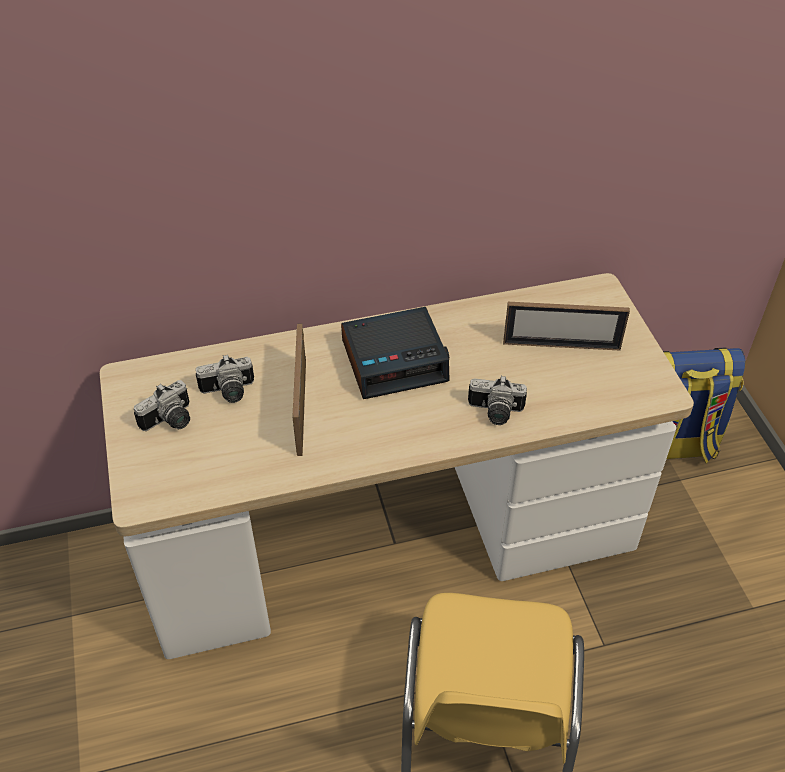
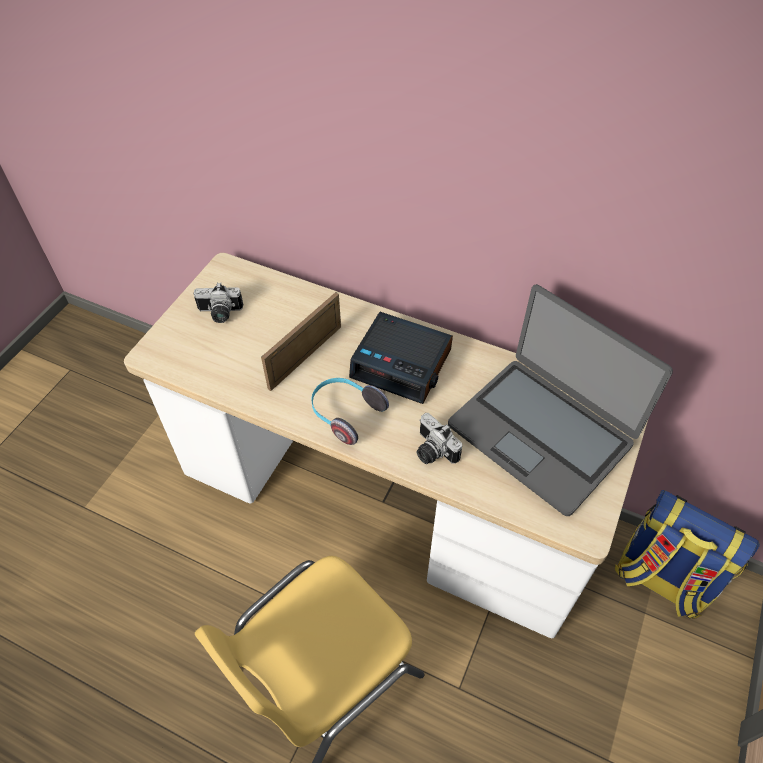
camera: 40 degrees right, 5 degrees up
(228, 392) = (272, 316): camera -> none
(391, 431) = (345, 414): none -> headphones
(561, 345) = (541, 433): picture frame -> laptop

